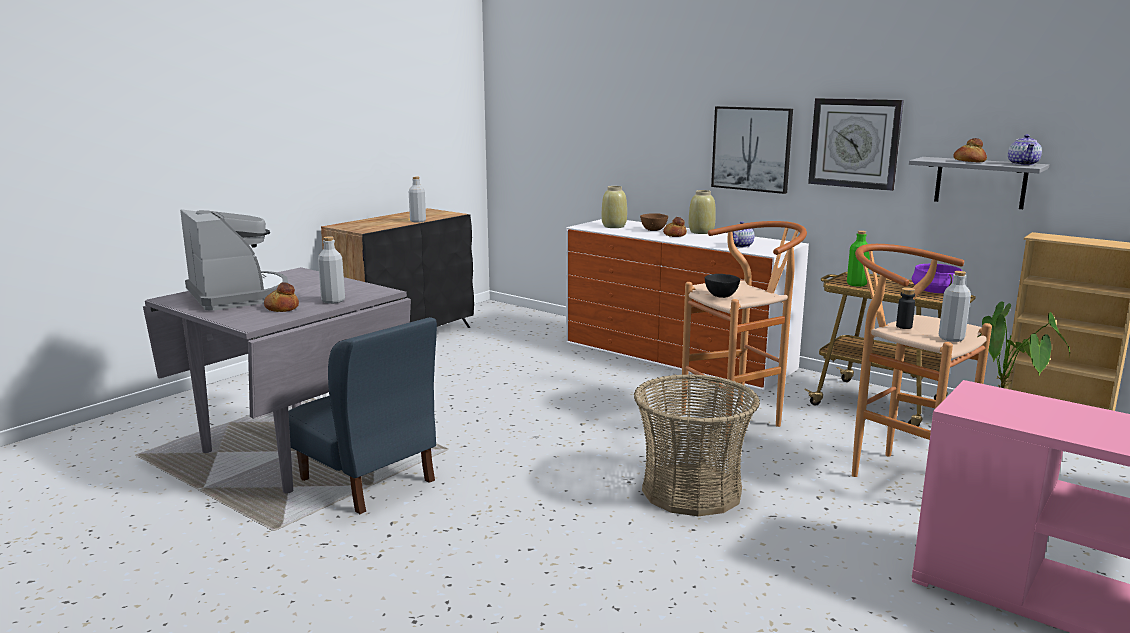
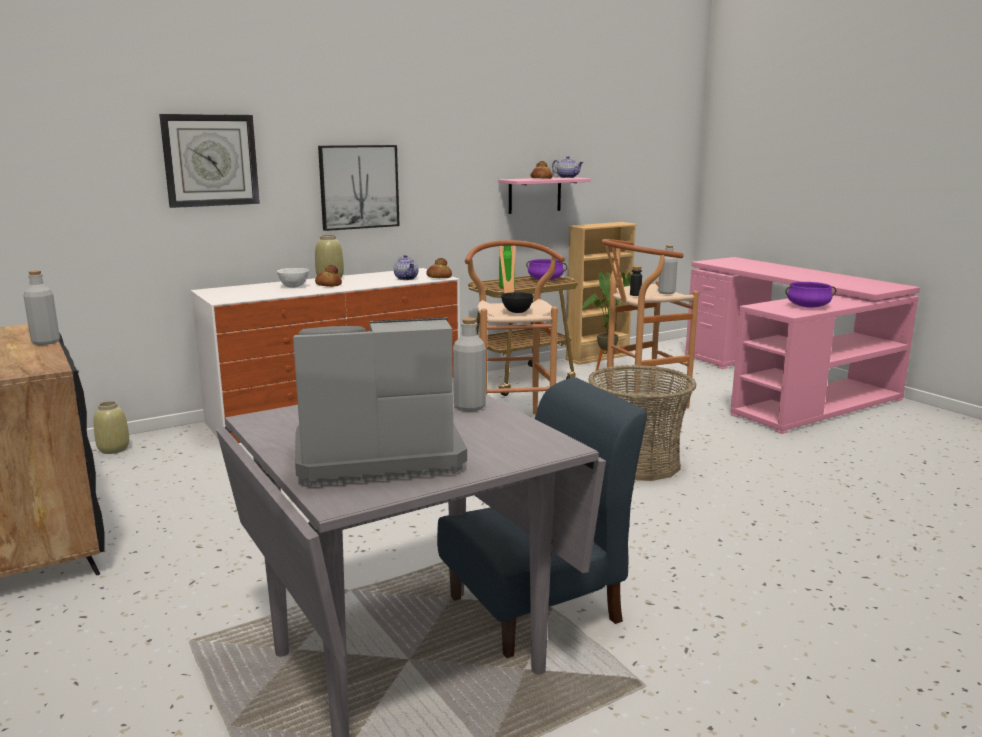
camera: 70 degrees left, 0 degrees up
(282, 308) = (483, 431): bread -> bread (439, 277)
(613, 226) = (247, 293): beige vase -> beige vase (113, 449)
(654, 230) = (294, 286): brown bowl -> white bowl
(854, 143) = (449, 173): wall clock -> wall clock (210, 160)
(980, 182) = (534, 195): grey shelf -> pink shelf
(1042, 418) = (808, 306): none -> purple cooking pot

